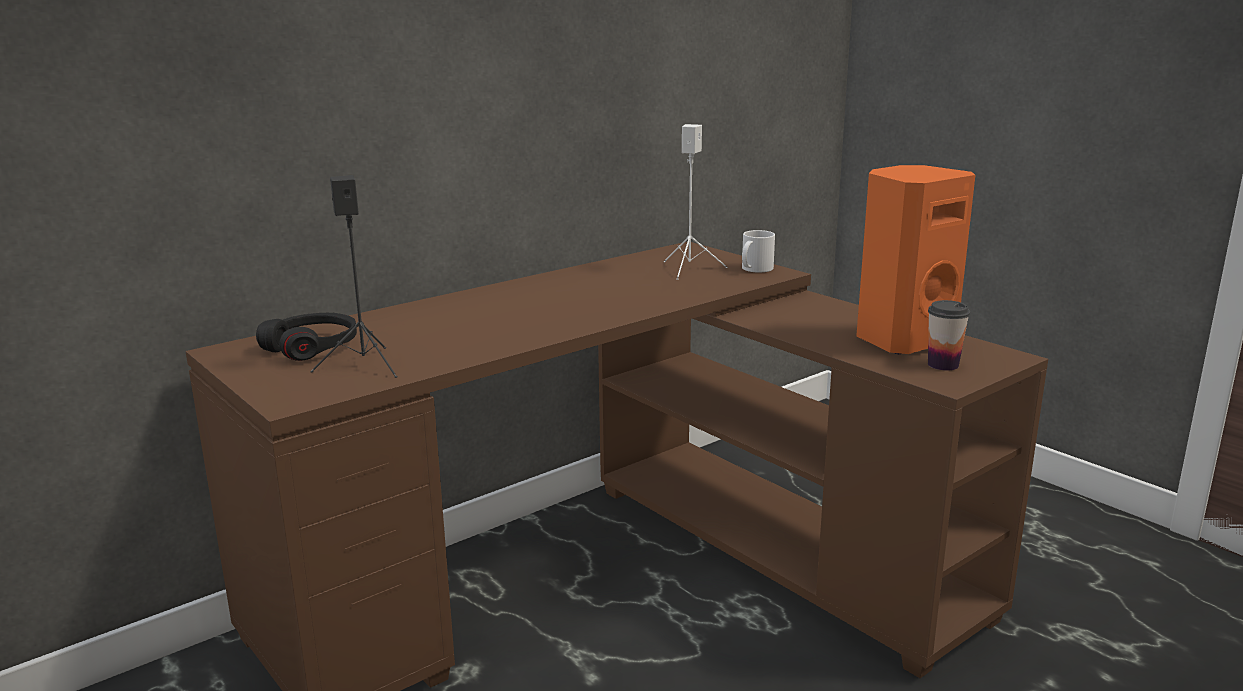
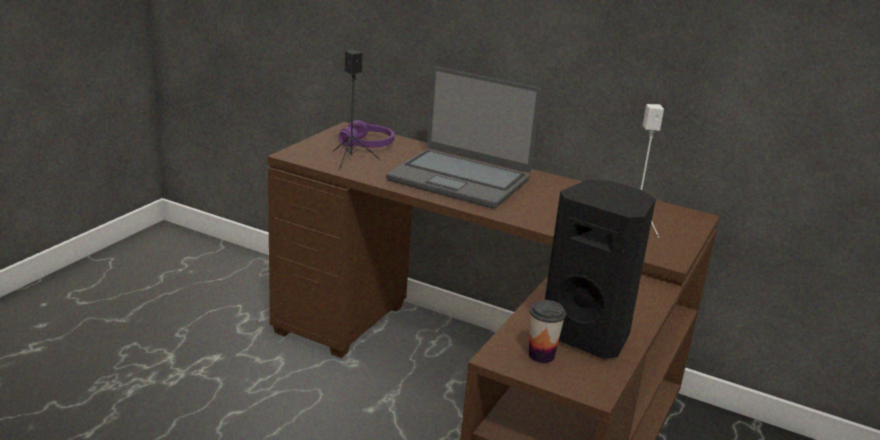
camera: 65 degrees right, 5 degrees up
(312, 347) = (367, 144): black headphones -> purple headphones
(504, 317) = (460, 179): none -> laptop
(754, 268) = (668, 248): white mug -> none
(902, 340) = (588, 335): orange speaker -> black speaker

